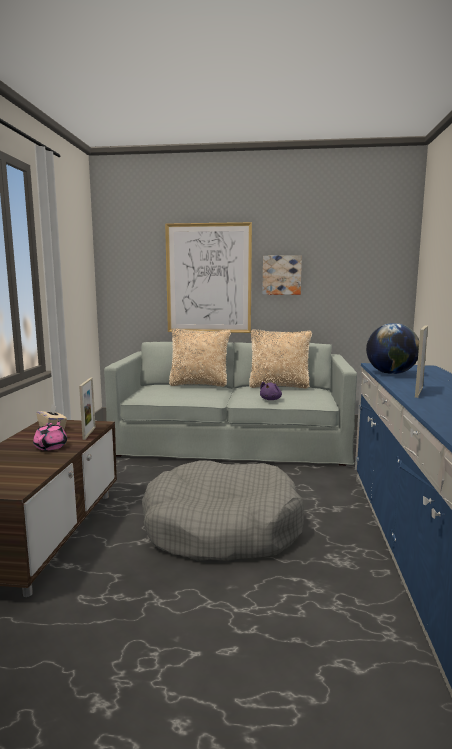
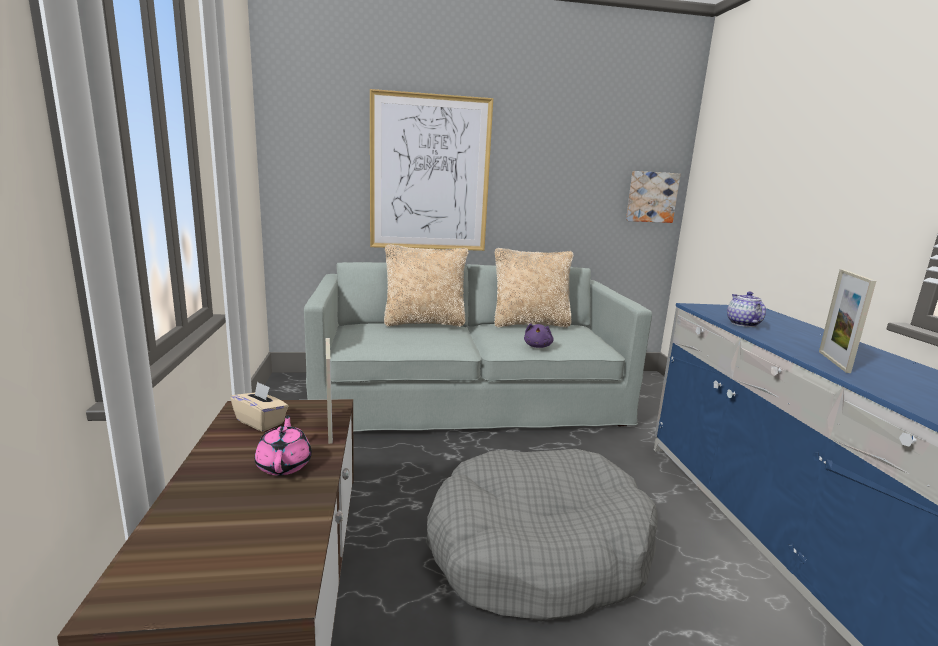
camera: 15 degrees left, 5 degrees up
(281, 275) = (527, 174): picture -> picture (651, 197)
(391, 373) = (742, 323): globe -> teapot

